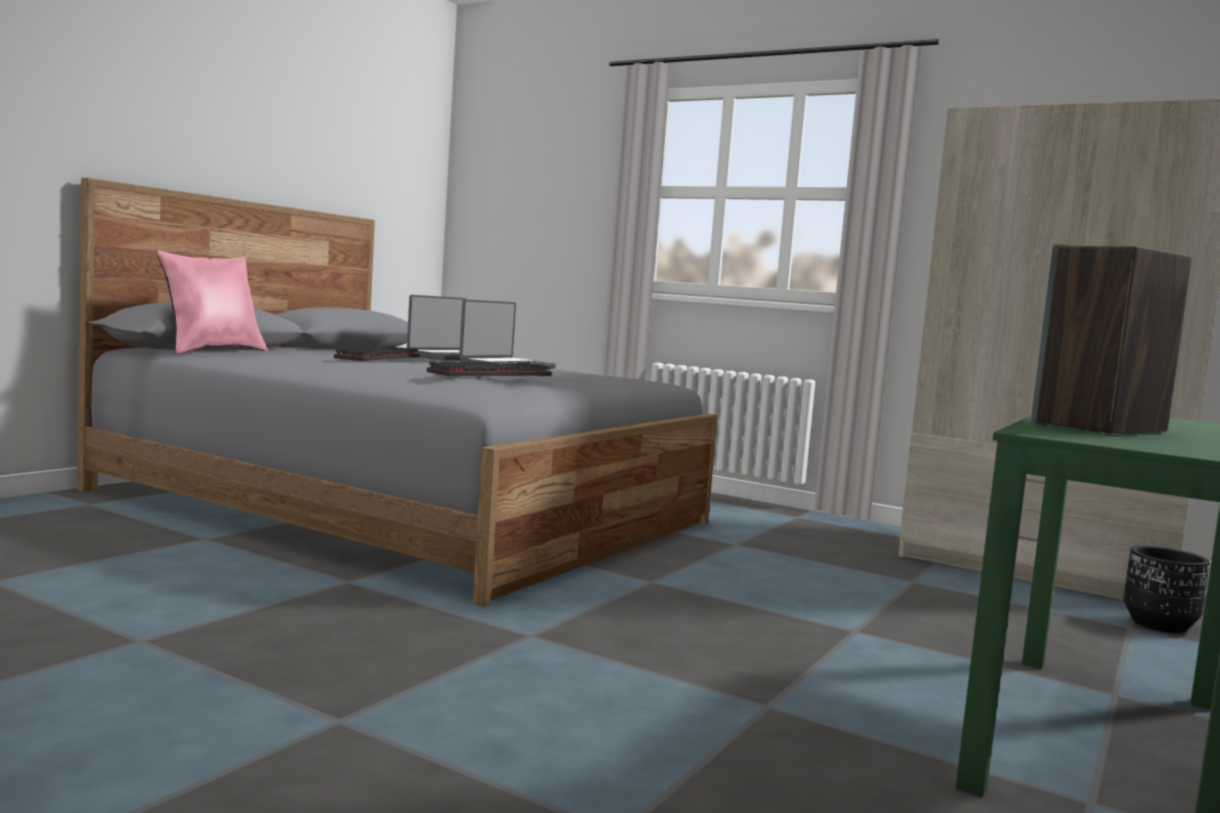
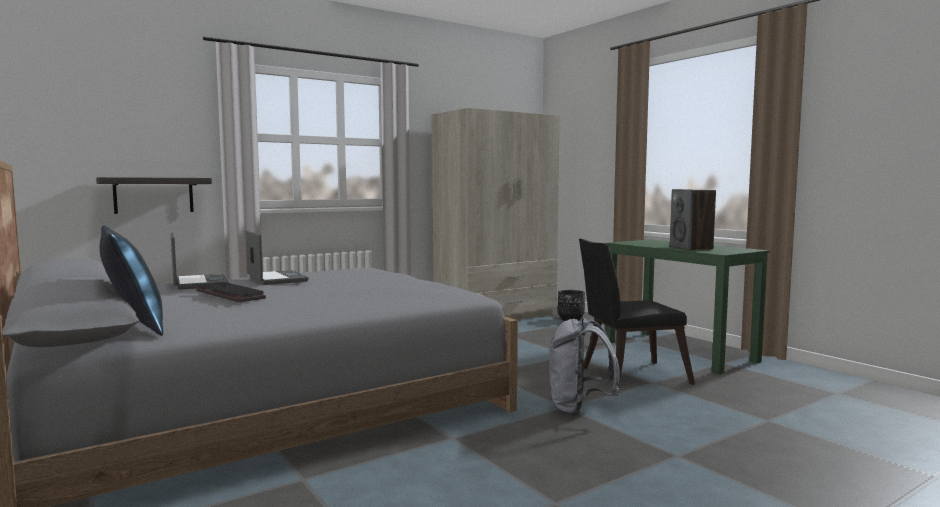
camera: 65 degrees left, 0 degrees up
(212, 351) = (133, 327): pink pillow -> blue pillow
(491, 374) = (398, 282): keyboard -> none
(525, 645) = (579, 409): none -> grey backpack
(554, 266) = (154, 195): none -> shelf
(785, 682) = (628, 375): none -> black chair

